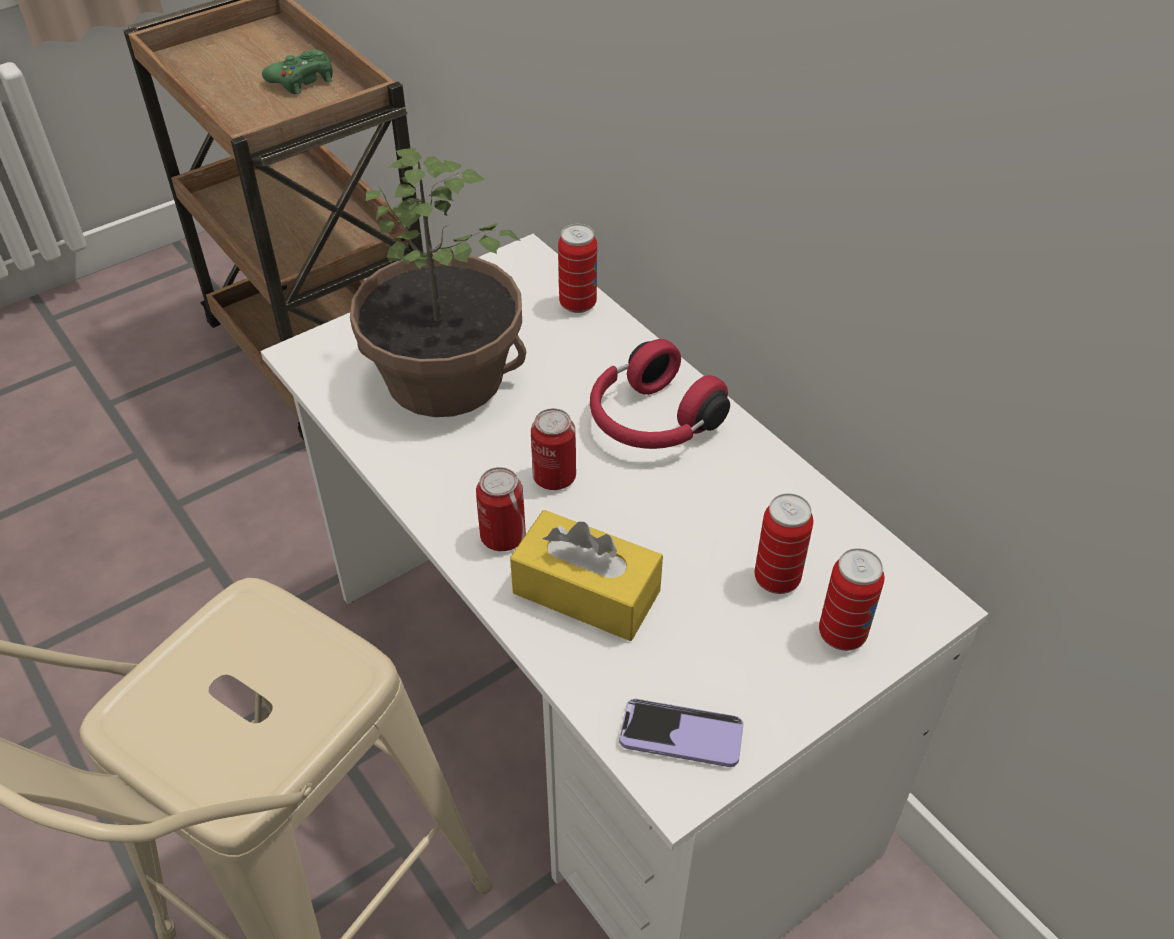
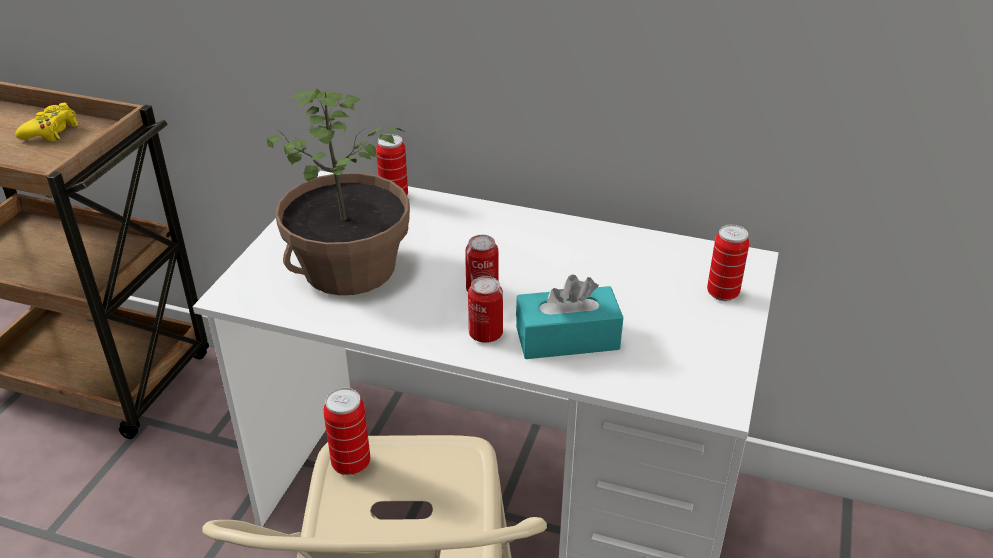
camera: 35 degrees left, 10 degrees down
(302, 80) = (51, 131): green game controller -> yellow game controller
(586, 592) = (567, 338): yellow tissue box -> turquoise tissue box
(651, 421) = (508, 239): red headphones -> none
(681, 735) = (696, 380): phone -> none
(777, 579) = (662, 284): can -> can (351, 464)

